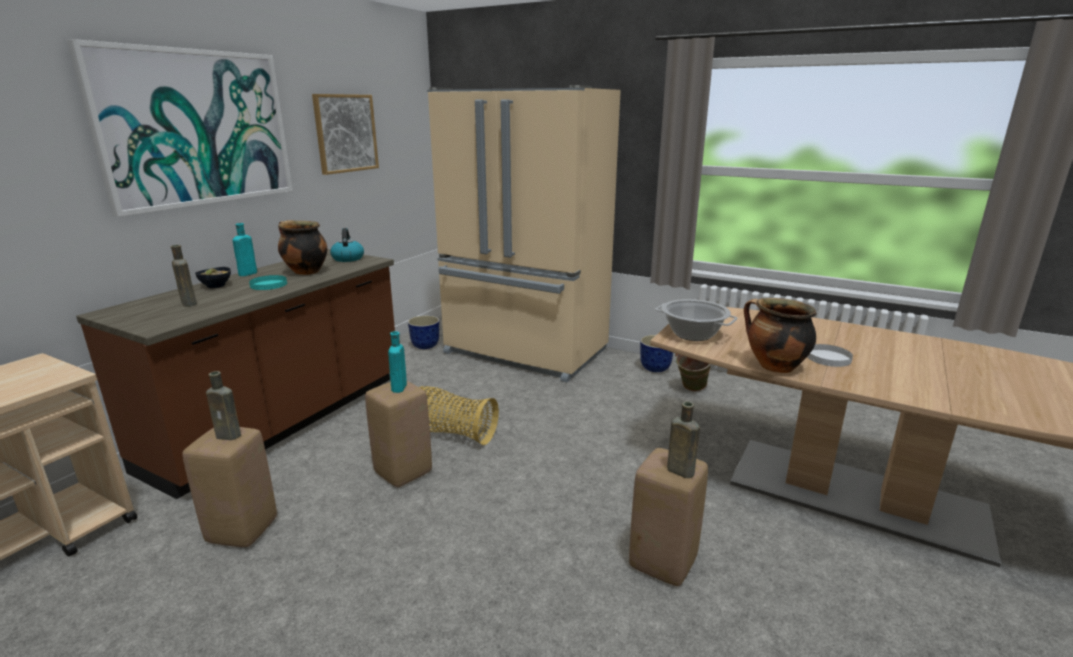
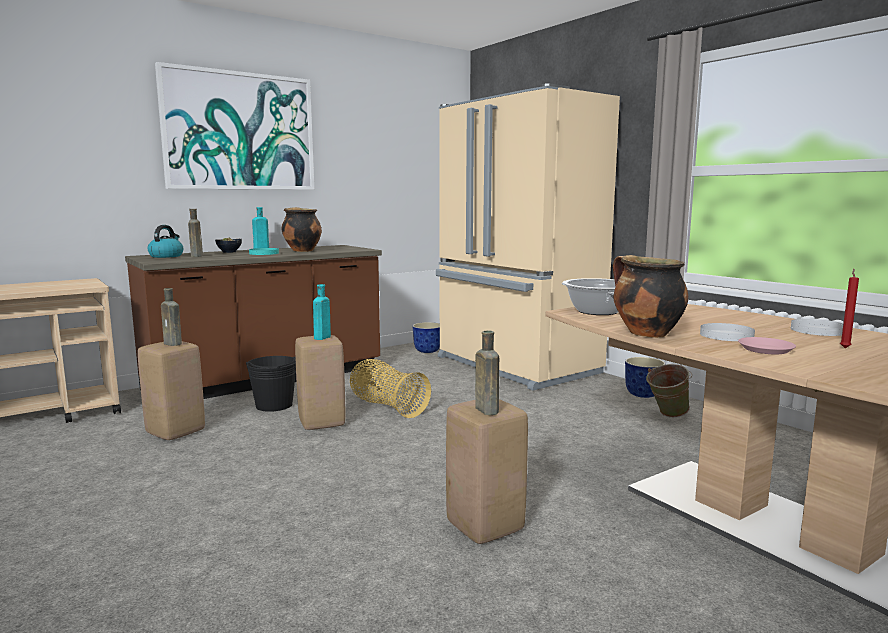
camera: 25 degrees right, 10 degrees down
(327, 459) = (274, 405): none -> black bucket
(345, 133) = (374, 148): picture -> none
(348, 258) = (347, 248): kettle -> kettle (166, 256)
(870, 337) = (817, 330): none -> white plate
(878, 375) = (766, 349): none -> pink plate
(916, 361) = (845, 347): none -> red candle

